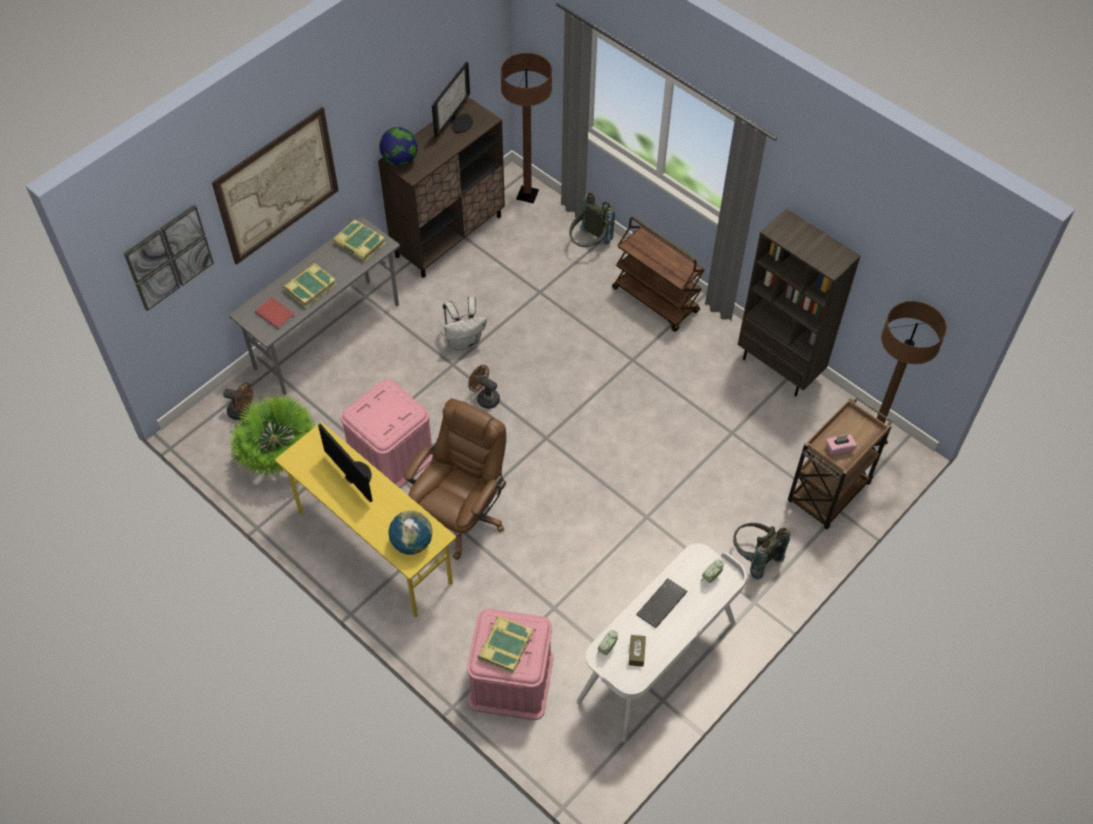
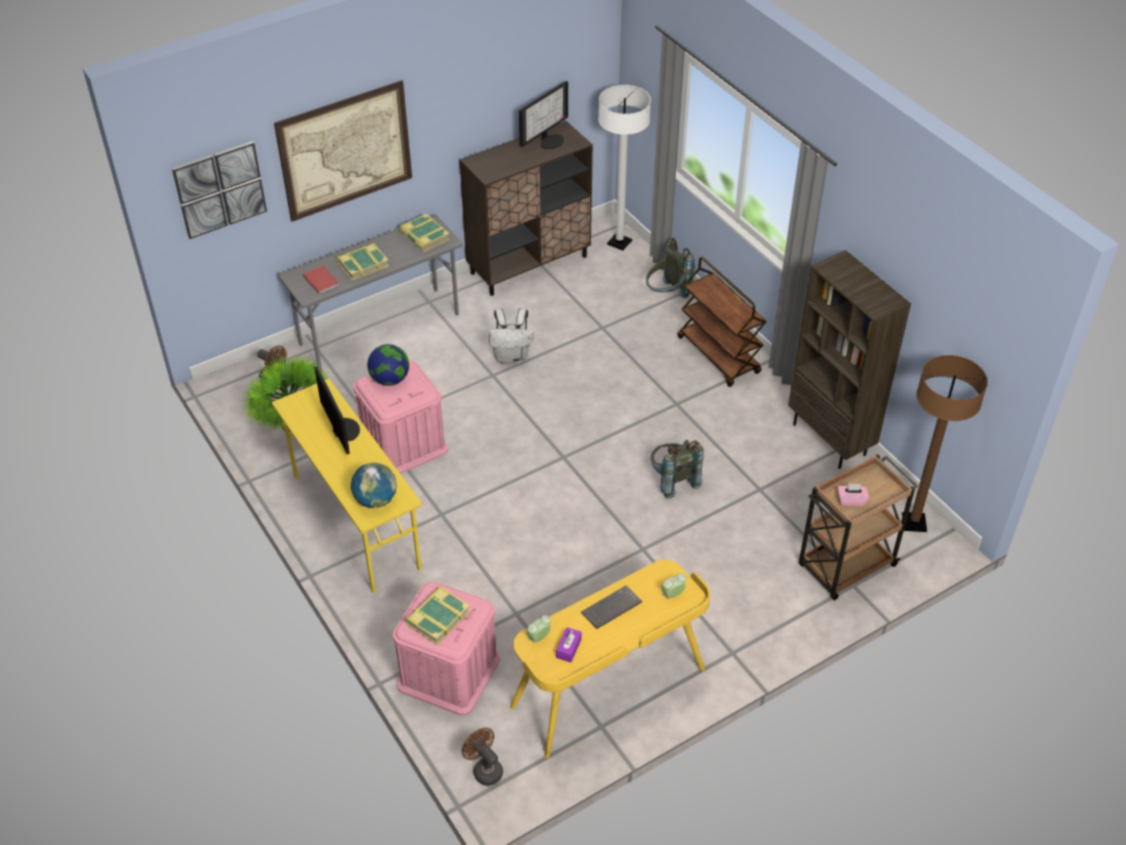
camera: 15 degrees right, 10 degrees down
(400, 160) = (480, 162): globe -> globe (390, 379)
(460, 515) = (452, 509): brown office chair -> none
(485, 398) = (514, 410): brown fan -> brown fan (484, 769)
(527, 195) = (619, 242): brown floor lamp -> white floor lamp
(636, 653) = (568, 648): brown tissue box -> purple tissue box
(659, 662) = (609, 689): white desk -> yellow desk
(754, 557) = (745, 610): grey backpack -> grey backpack (672, 480)

